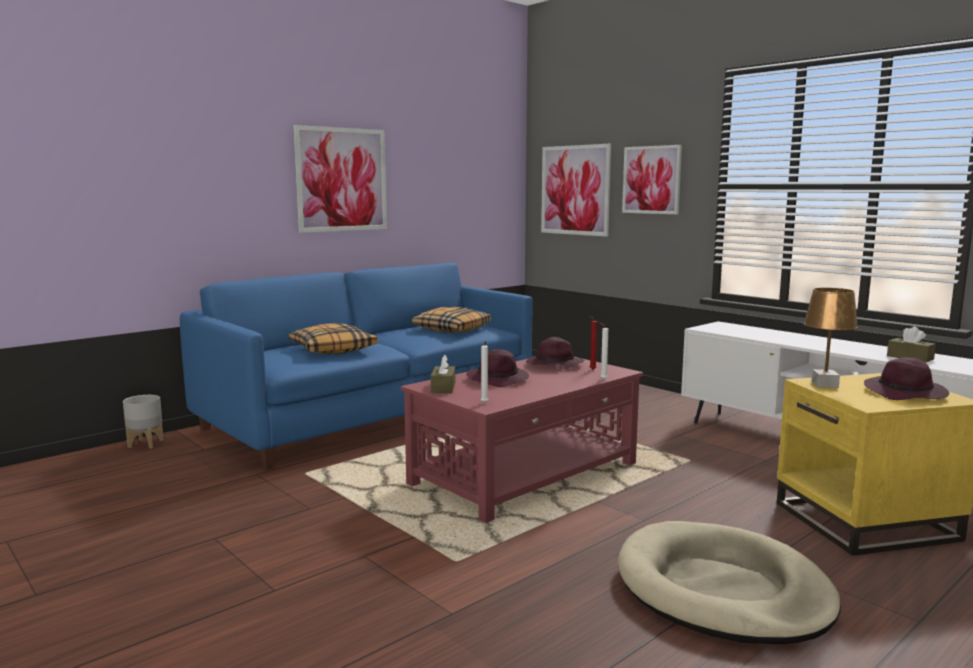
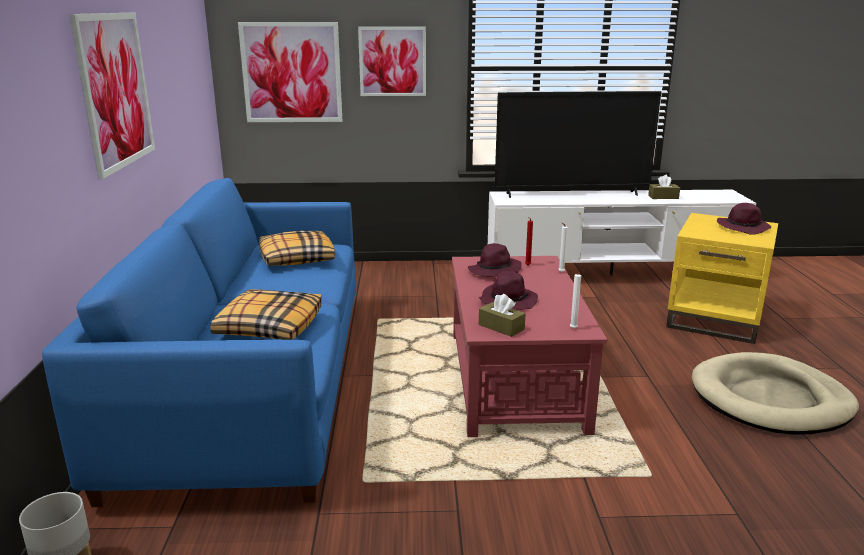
camera: 50 degrees left, 10 degrees up
(798, 336) = (571, 194): none -> television
(825, 385) = (703, 233): brown table lamp -> none

